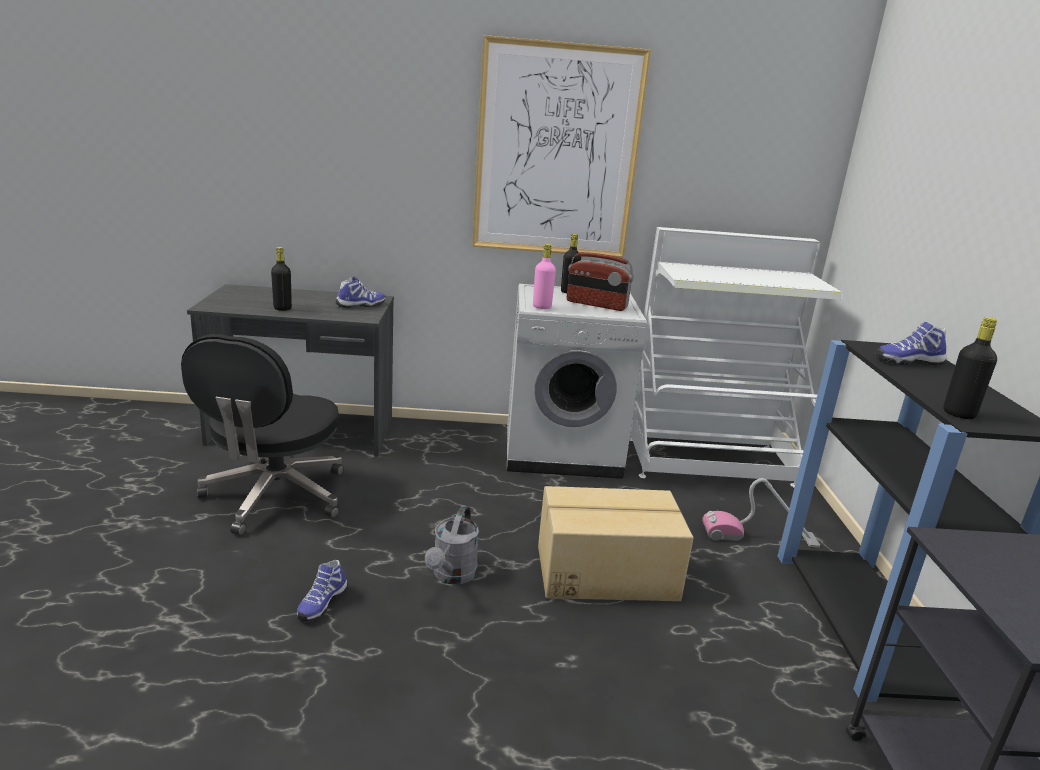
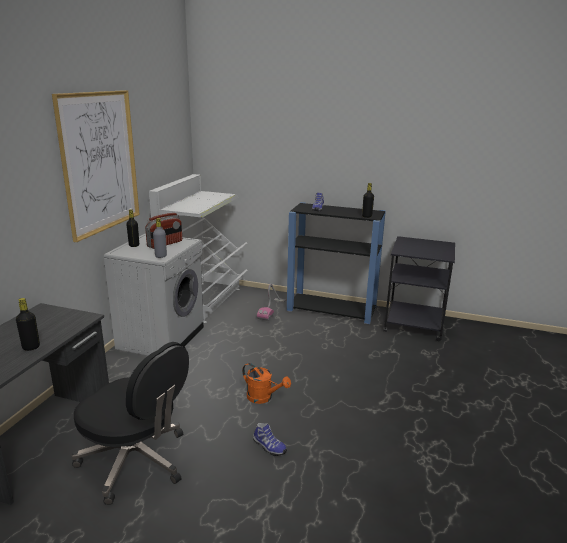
camera: 70 degrees left, 0 degrees up
(361, 305) = (54, 316): shoe -> none
(452, 576) = (263, 398): grey watering can -> orange watering can
(542, 307) = (161, 256): pink bottle -> grey bottle
(605, 572) = (279, 353): cardboard box -> none

